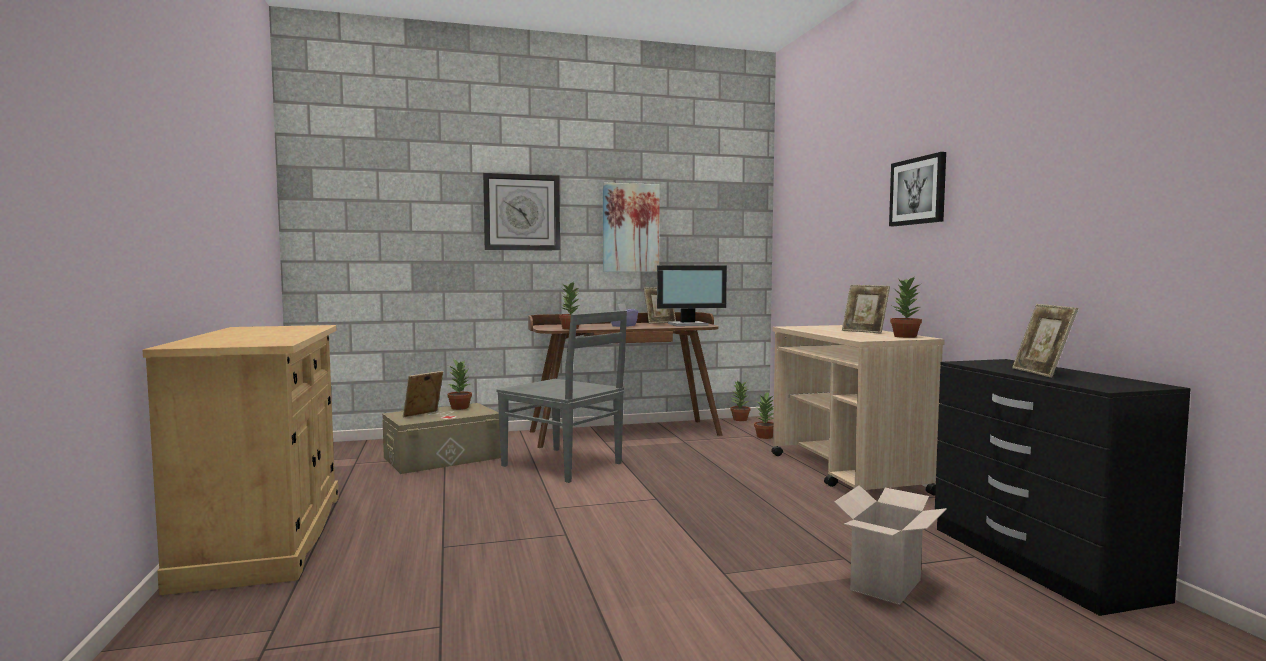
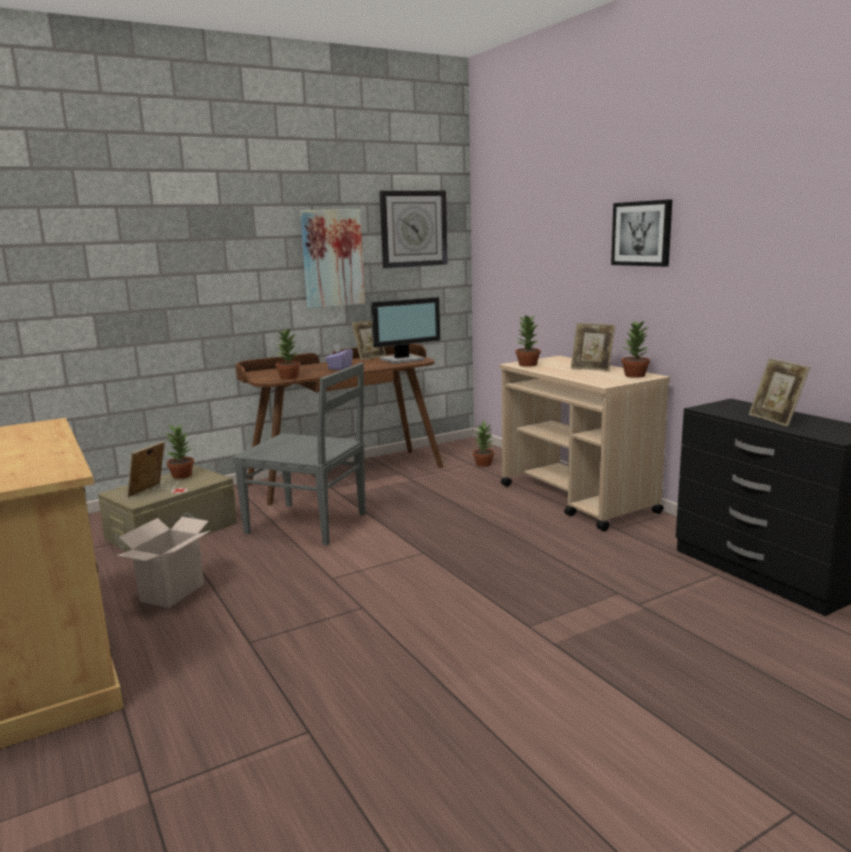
camera: 15 degrees left, 10 degrees up
(522, 212) = (215, 249): wall clock -> wall clock (413, 229)
(739, 419) = (449, 445): potted plant -> potted plant (527, 365)
(887, 586) = (665, 616): cardboard box -> cardboard box (172, 593)

